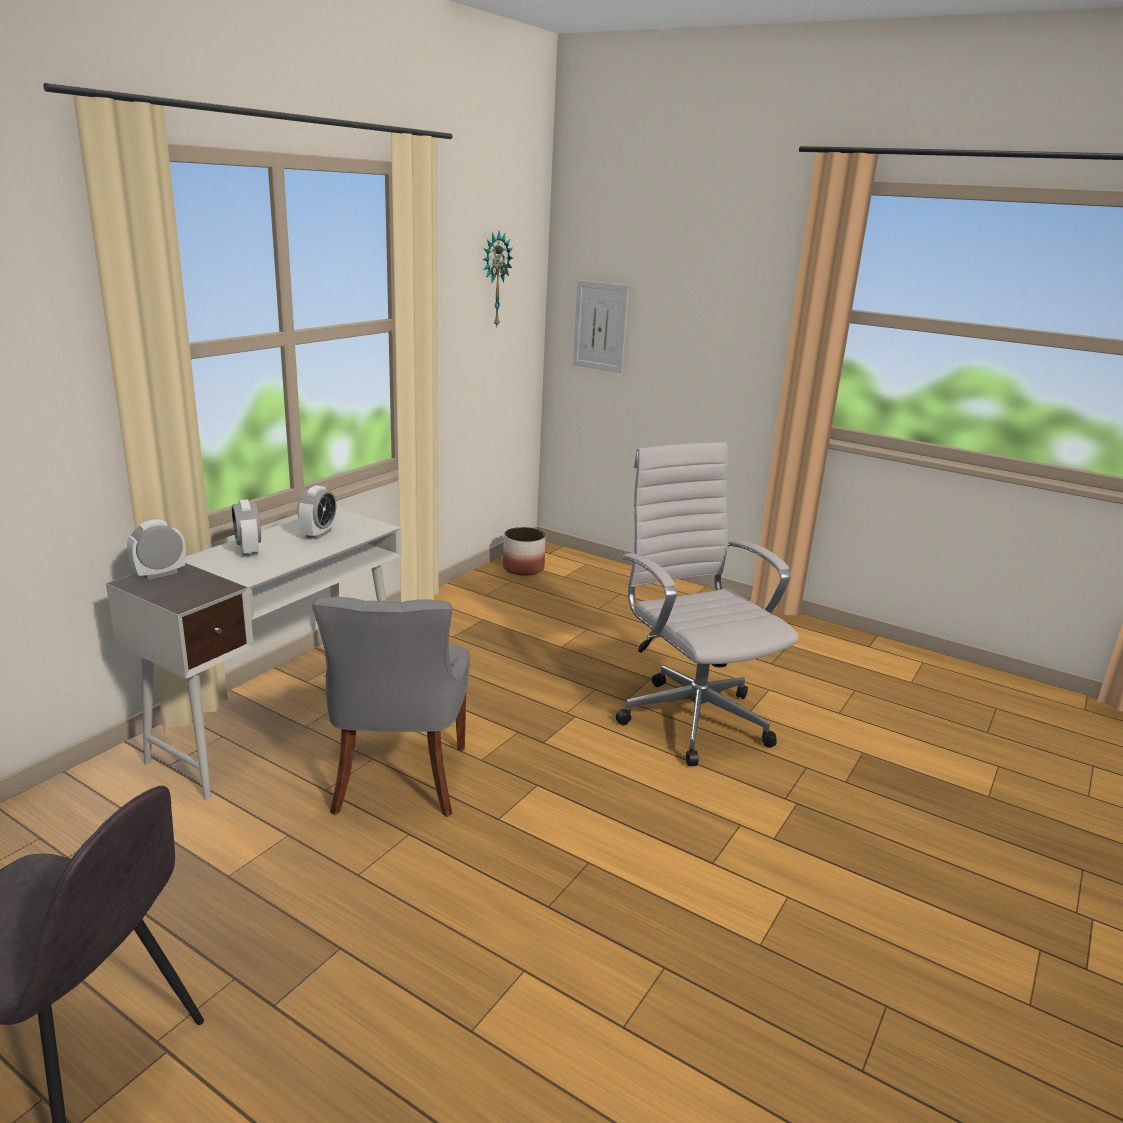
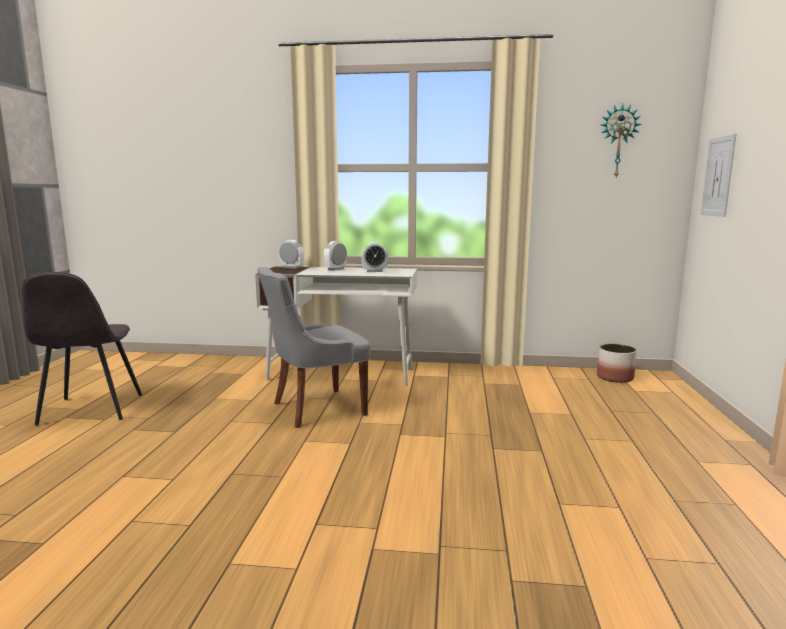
camera: 65 degrees right, 10 degrees down
(691, 717) = (509, 478): white office chair -> none

